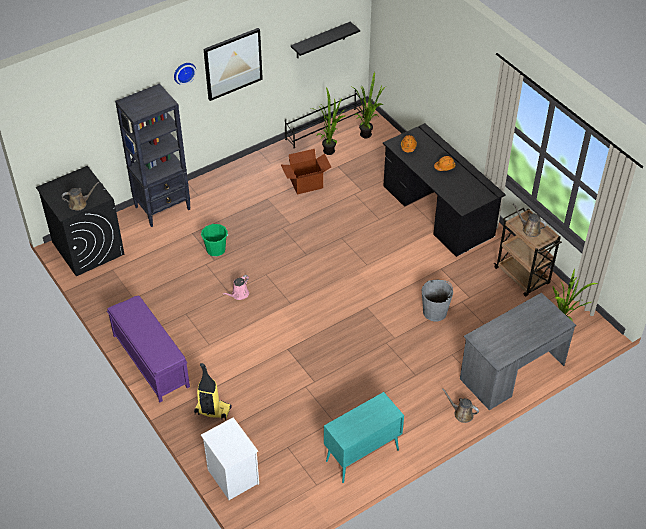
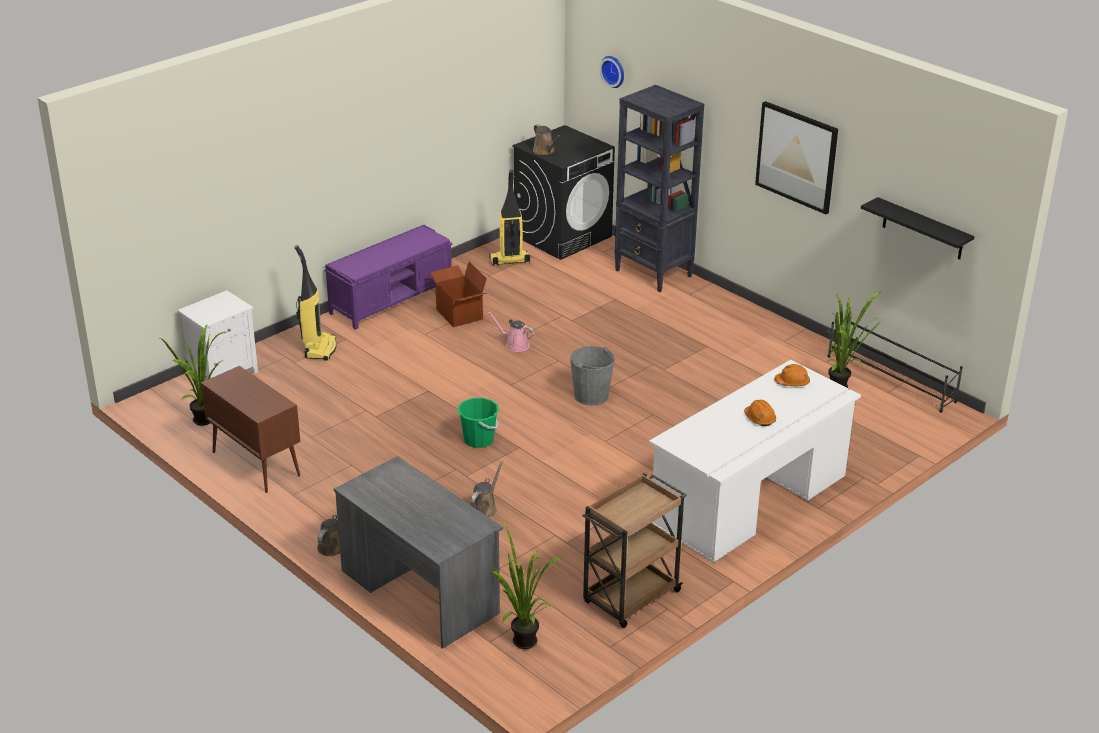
camera: 80 degrees right, 15 degrees down
(114, 283) = (509, 261): none -> vacuum cleaner
(184, 72) = (737, 115): wall clock -> wall clock (614, 71)
(216, 250) = (591, 319): green bucket -> green bucket (479, 440)
(306, 184) = (753, 375): cardboard box -> cardboard box (458, 314)
(361, 456) = (255, 463): turquoise cabinet -> brown cabinet
(368, 133) = (902, 419): potted plant -> potted plant (206, 422)
(435, 312) = (526, 510): grey bucket -> grey bucket (591, 396)
(438, 211) = (750, 501): black desk -> white desk
(529, 229) = (638, 505): brown watering can -> brown watering can (484, 508)

